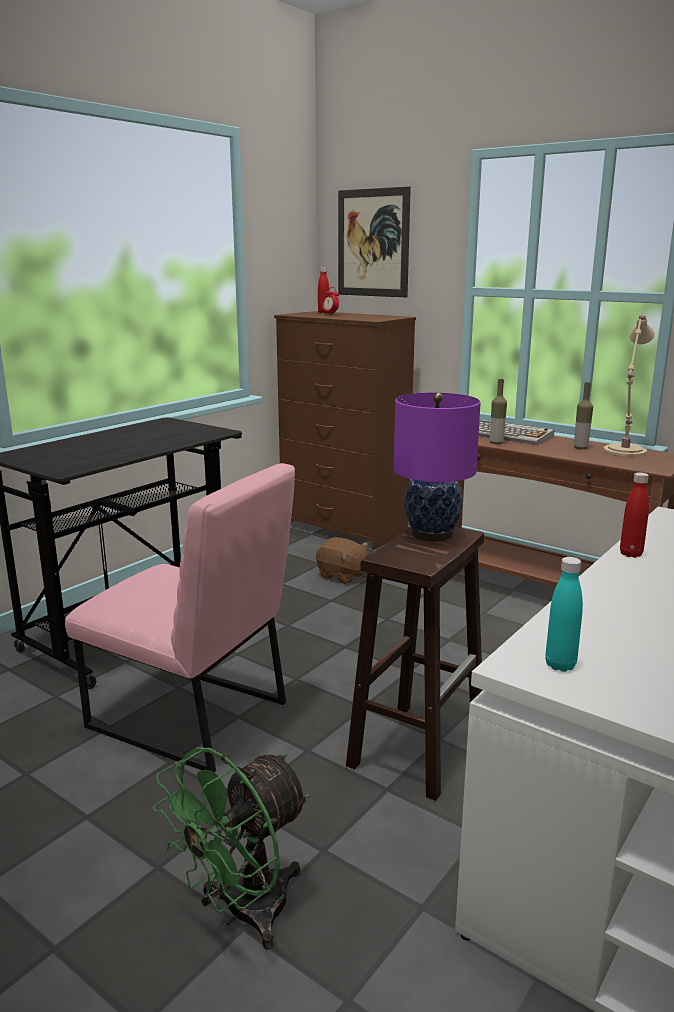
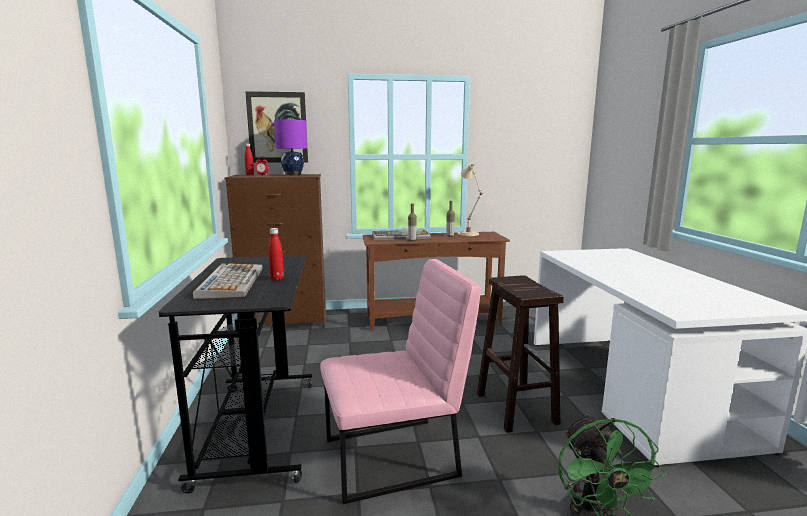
camera: 45 degrees left, 5 degrees down
(97, 443) = (231, 282): none -> keyboard
(342, 576) = (333, 346): brown plush toy -> none
(431, 534) = (512, 281): purple table lamp -> purple table lamp (293, 174)
(560, 665) = (683, 308): turquoise bottle -> none
(630, 554) = (585, 268): red bottle -> red bottle (277, 279)

